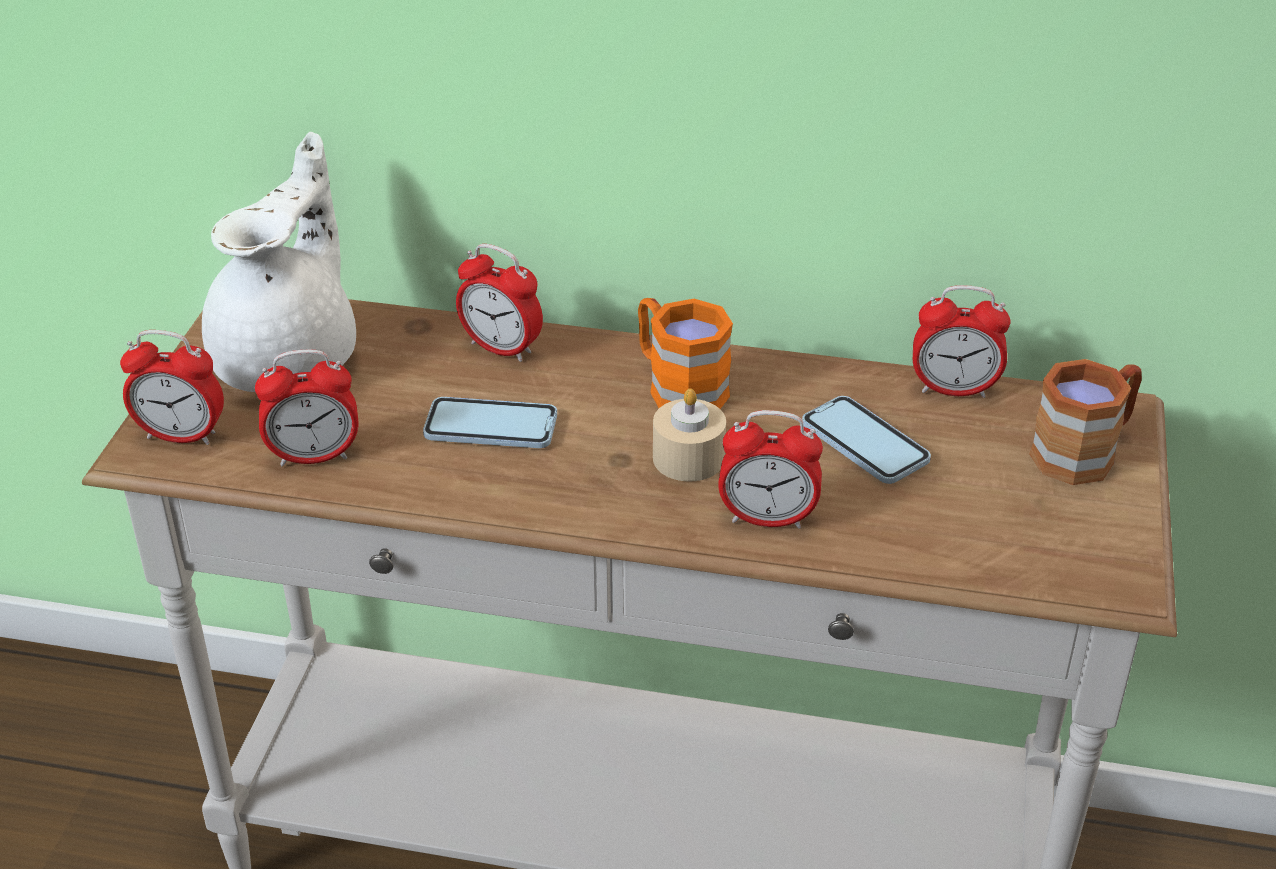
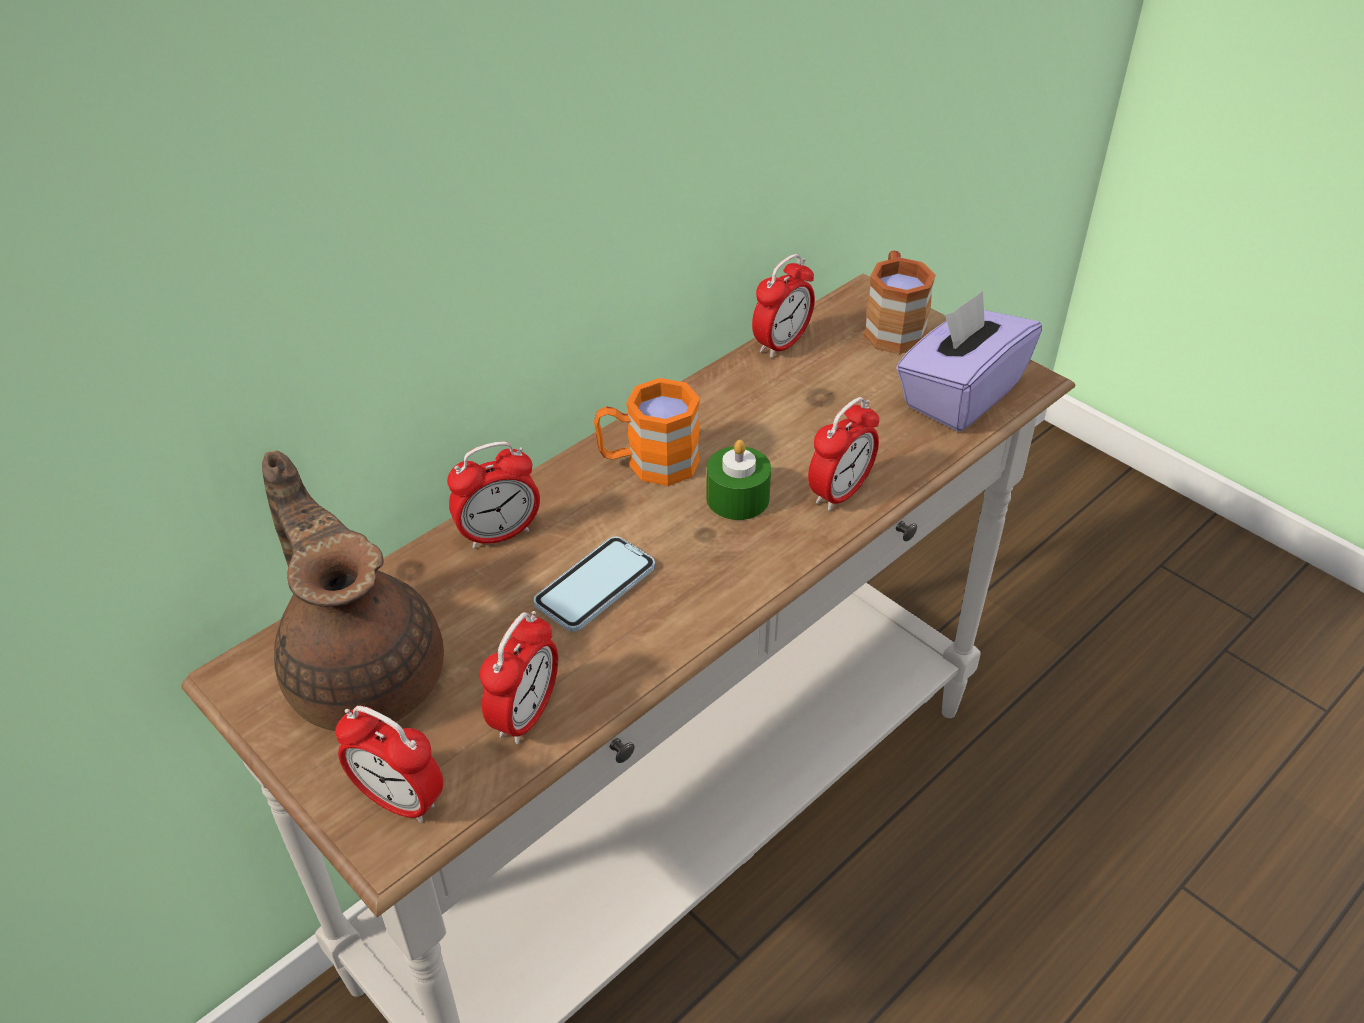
camera: 55 degrees left, 5 degrees up
(182, 436) = (400, 800): alarm clock -> alarm clock turned 75 degrees clockwise
(291, 358) = (365, 672): white teapot -> brown teapot
(688, 458) = (737, 498): beige candle -> green candle
(864, 443) = (800, 409): phone -> none
(1026, 543) = (960, 395): none -> purple tissue box

